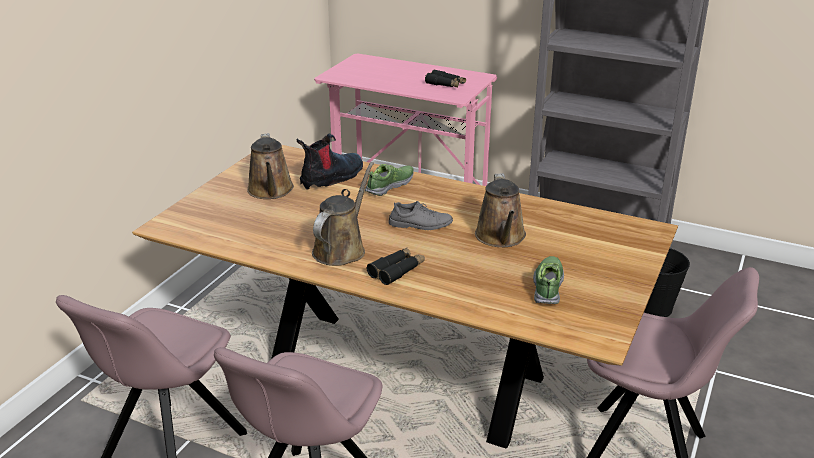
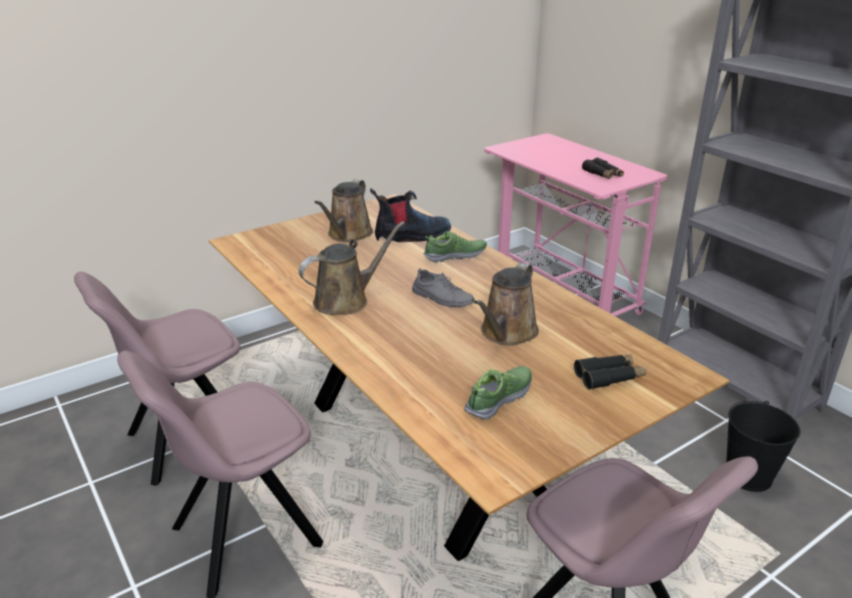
camera: 30 degrees right, 0 degrees up
(397, 271) = (370, 334): black binoculars -> black binoculars (609, 377)

